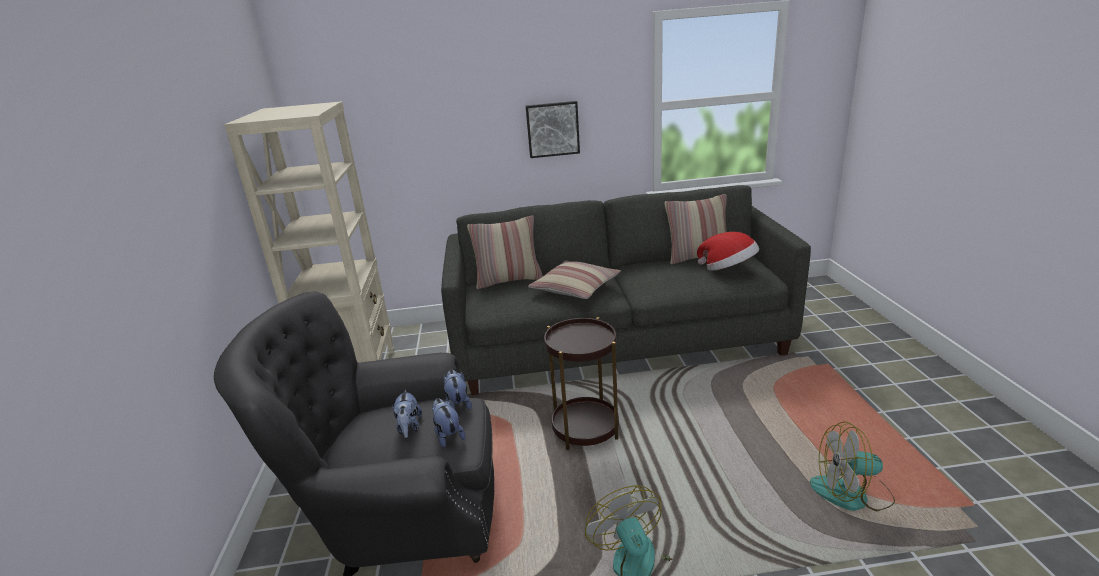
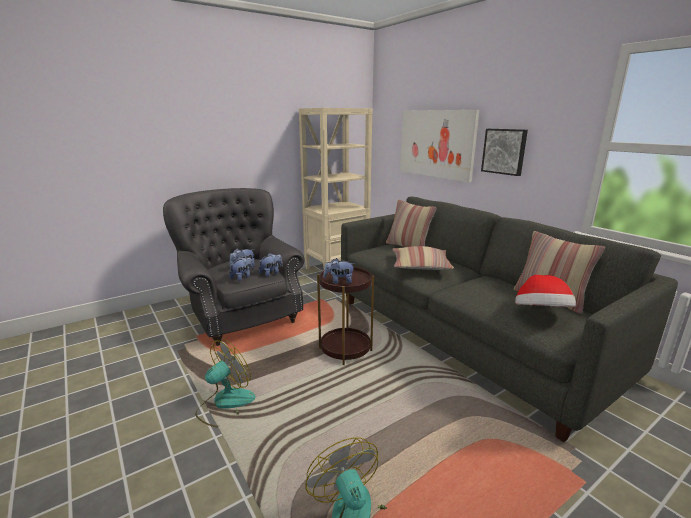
camera: 60 degrees right, 5 degrees down
(443, 136) = (436, 144): none -> picture
(584, 345) = (339, 281): none -> plush toy

